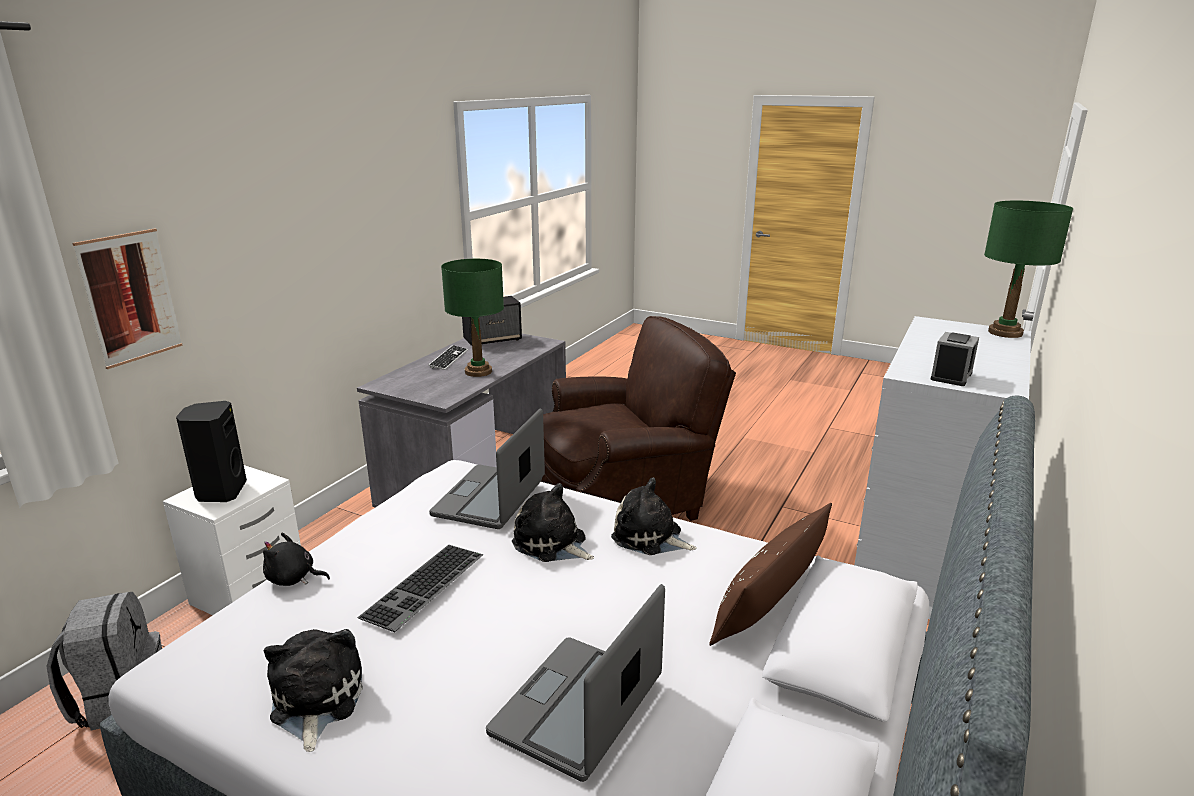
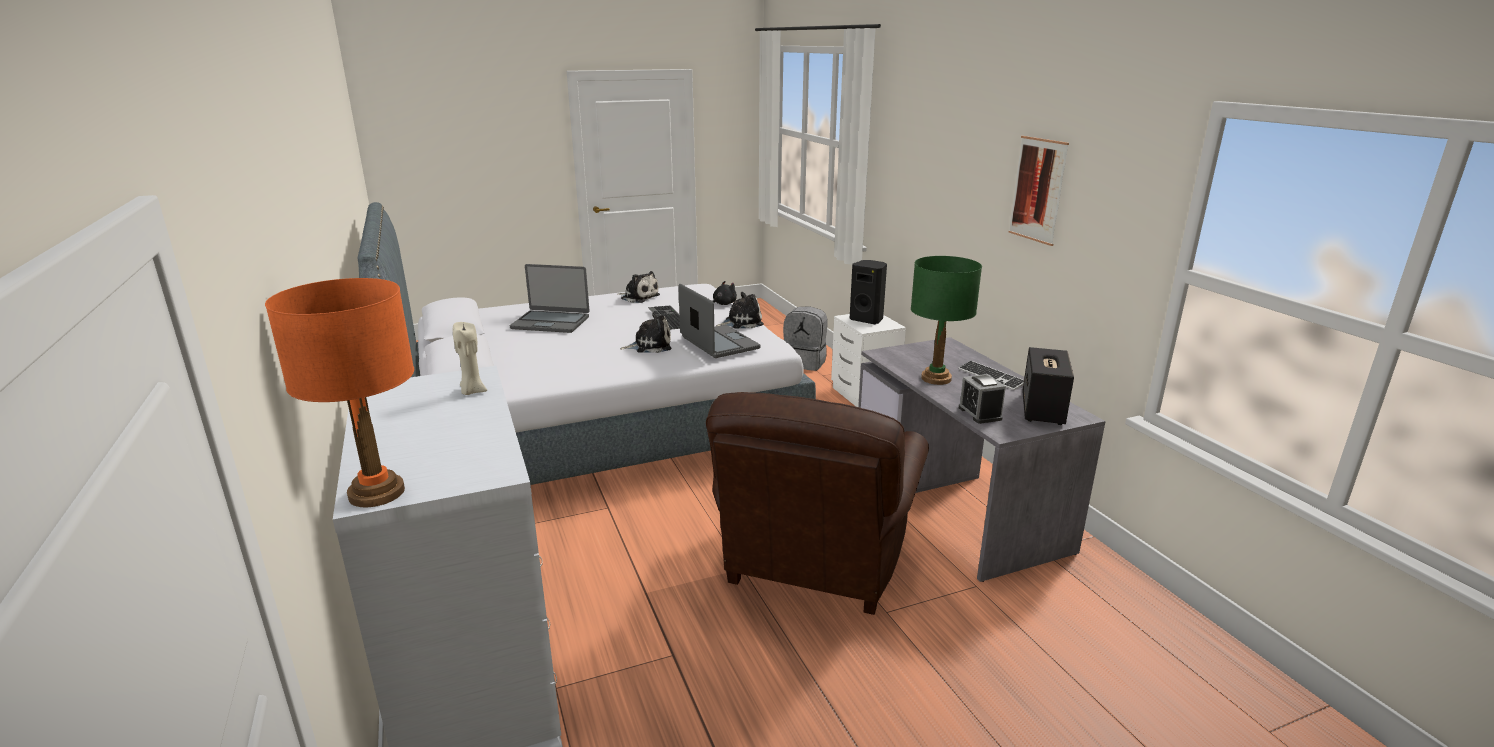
camera: 130 degrees right, 0 degrees up
(130, 297) = (897, 187): picture -> picture (1038, 190)
(579, 708) = (551, 322): laptop -> laptop turned 120 degrees clockwise
(650, 537) = (608, 366): plush toy -> plush toy (741, 322)
(768, 603) = (511, 368): brown pillow -> none
(919, 363) = (472, 391): none -> beige candle
(951, 376) = (432, 387): alarm clock -> alarm clock (980, 413)
(1005, 333) = (376, 493): green table lamp -> orange table lamp

